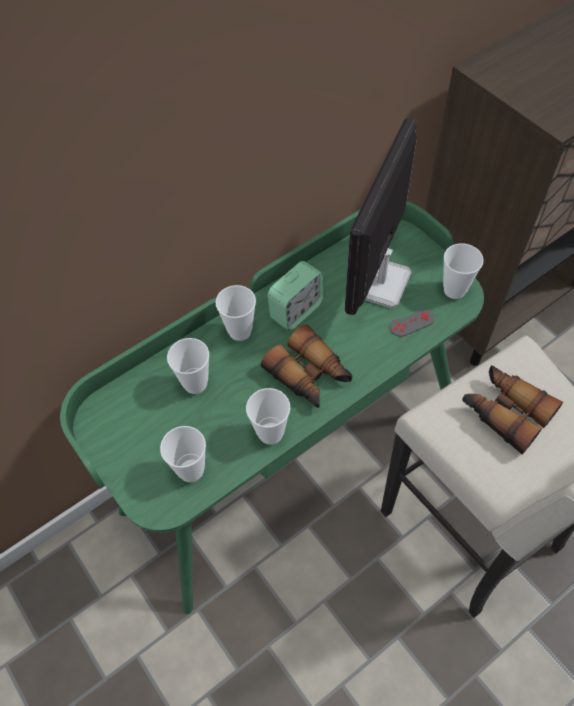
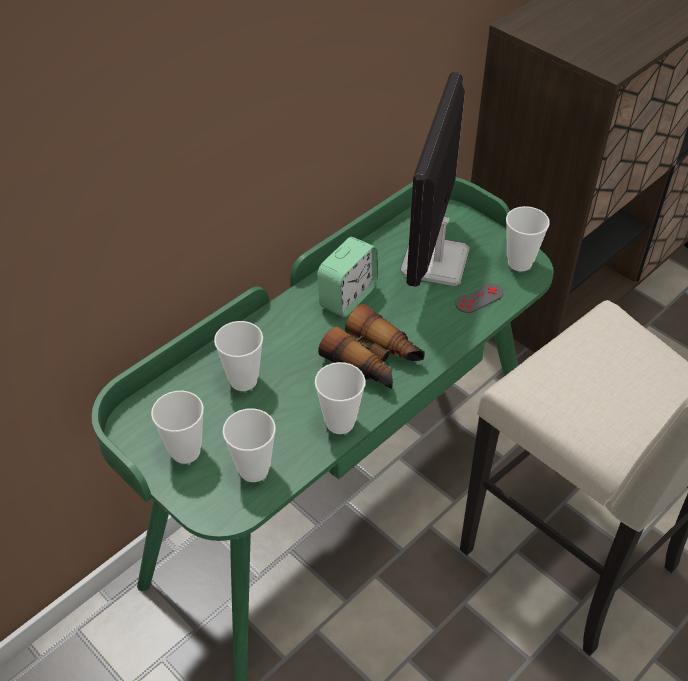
camera: 10 degrees left, 10 degrees down
(240, 331) = (286, 323): cup -> cup (185, 451)
(505, 412) = (599, 373): binoculars -> none

